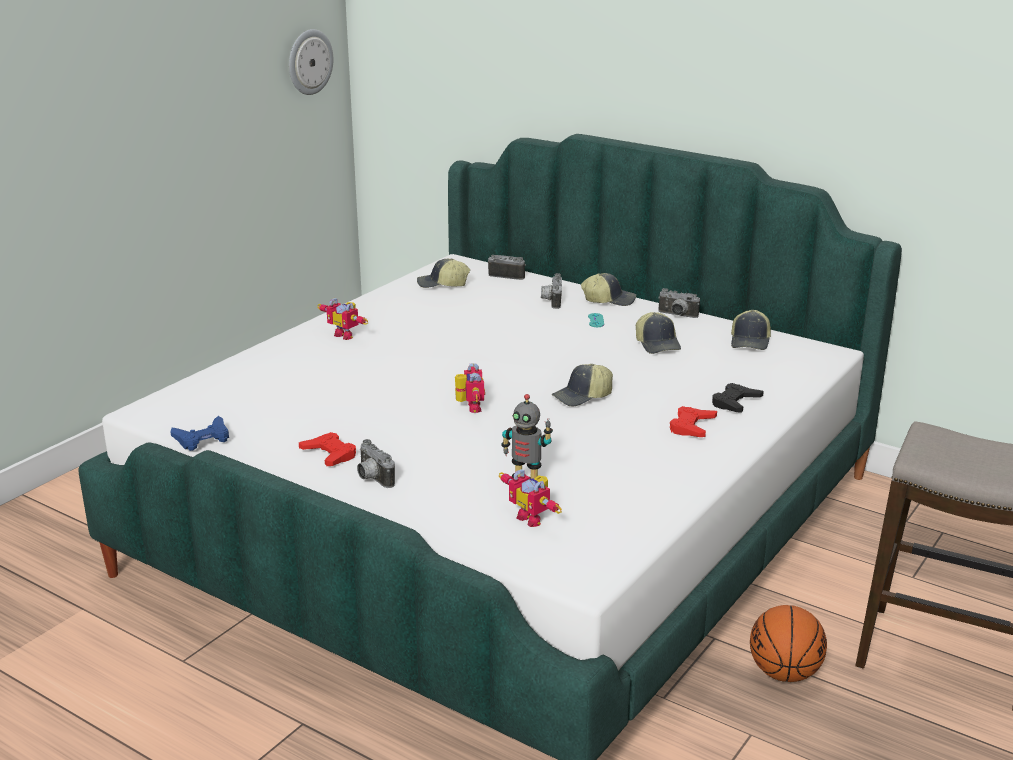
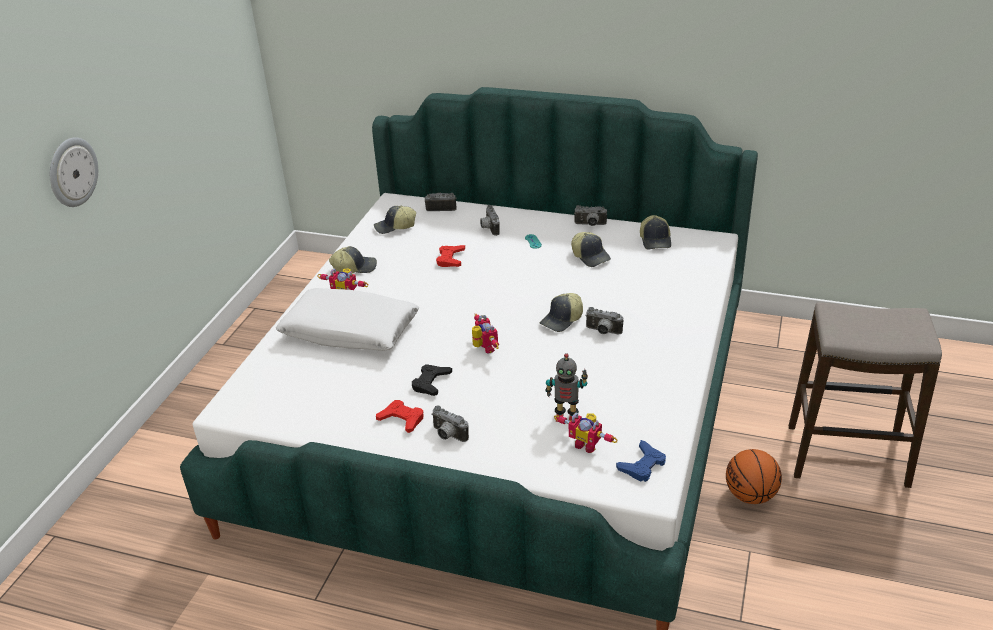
camera: 15 degrees left, 10 degrees up
(202, 438) = (293, 428): blue game controller -> blue game controller (642, 465)
(309, 62) = (232, 49): wall clock -> wall clock (72, 172)
(327, 367) = (350, 331): none -> white pillow
(609, 300) = (532, 218): cap -> cap (355, 267)
(625, 416) = (602, 332): none -> camera
(692, 427) = (655, 332): red game controller -> red game controller (450, 259)
(735, 403) = (674, 302): black game controller -> black game controller (431, 383)

